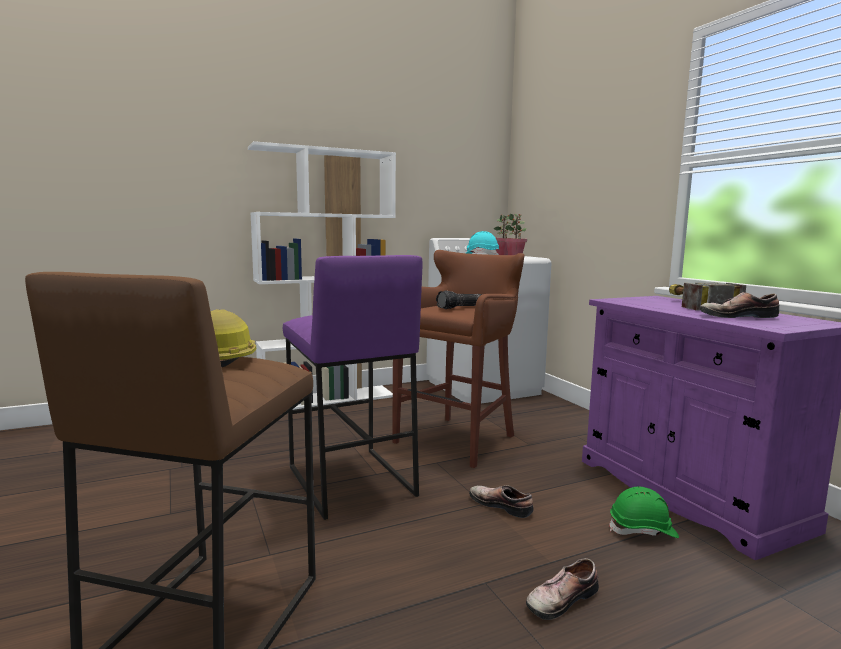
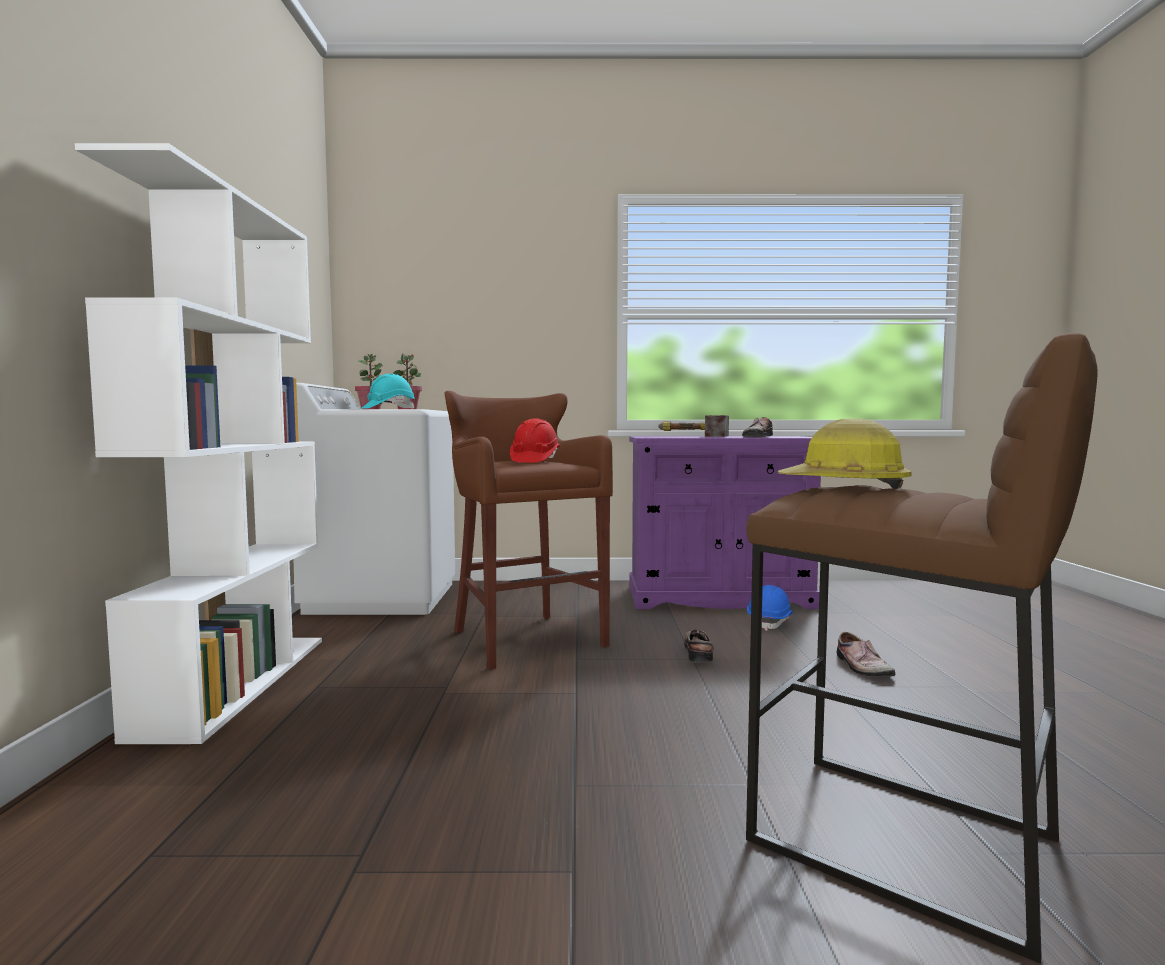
camera: 65 degrees left, 5 degrees down
(349, 481) = (582, 711): purple stool -> none
(461, 308) = (534, 461): flashlight -> red hard hat
(501, 505) = (700, 653): shoe -> shoe turned 120 degrees clockwise
(643, 530) = (770, 622): green hard hat -> blue hard hat

